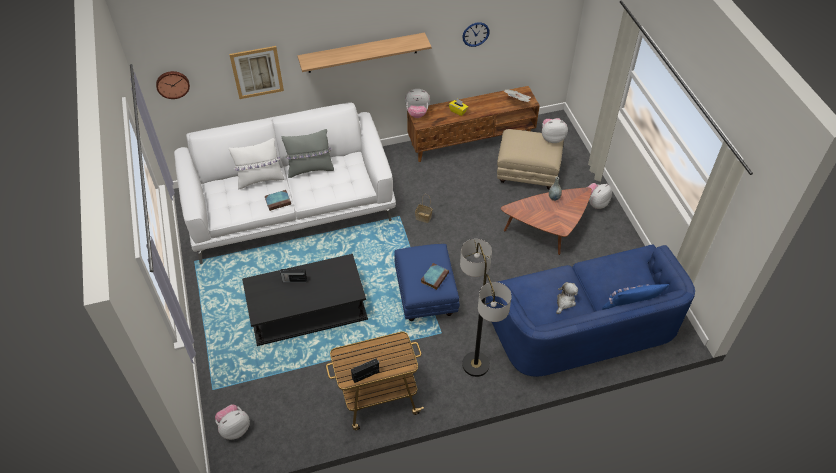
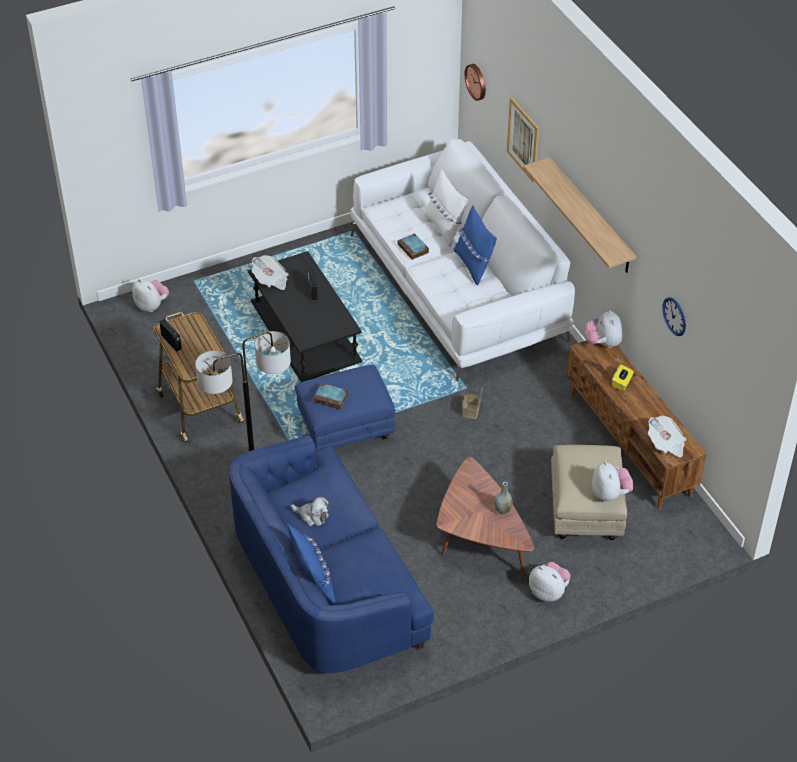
camera: 80 degrees right, 5 degrees down
(271, 309) = (271, 280): none -> newspaper
(310, 169) = (474, 265): grey pillow -> blue pillow

